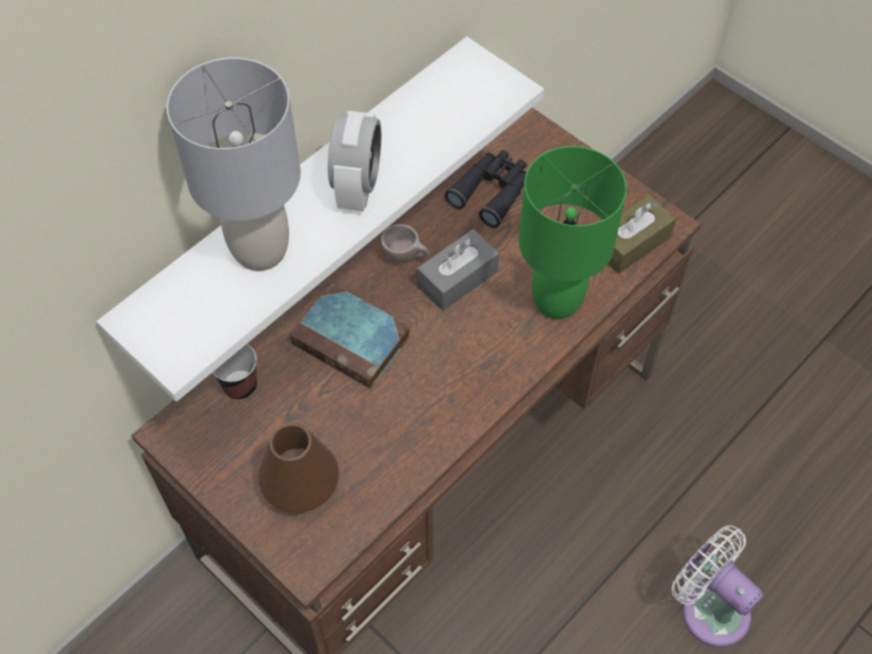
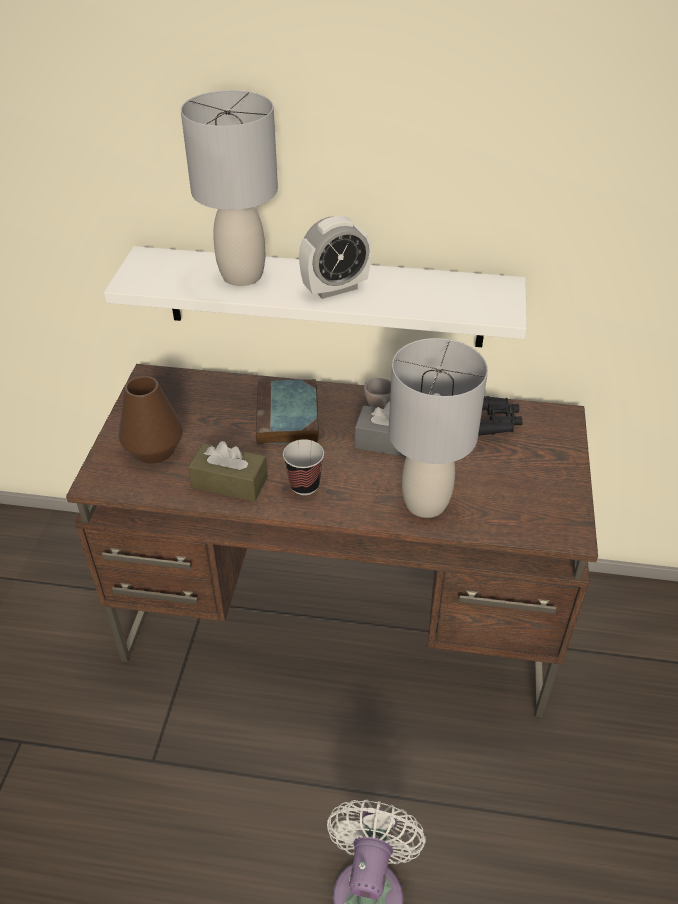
camera: 55 degrees right, 15 degrees down
(240, 386) = (208, 387): cup -> cup (304, 485)
(556, 302) = (424, 503): green table lamp -> grey table lamp
(631, 243) = (527, 521): brown tissue box -> brown tissue box (230, 482)

